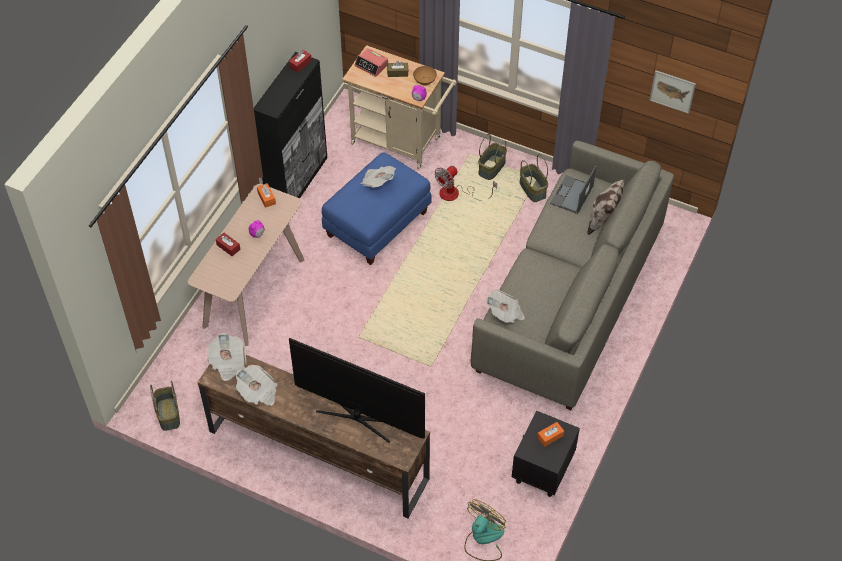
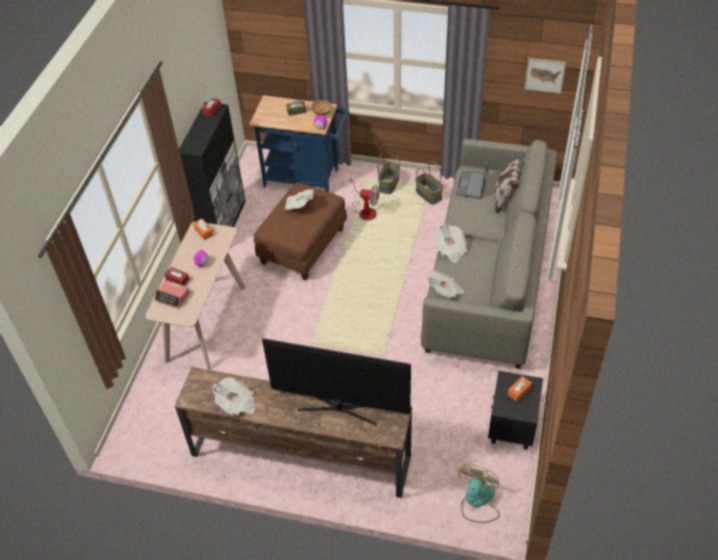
camera: 10 degrees left, 5 degrees down
(169, 414) = (149, 448): basket -> none
(228, 363) = (201, 382): newspaper -> newspaper (450, 249)
(371, 65) = (272, 109): alarm clock -> alarm clock (173, 297)
(377, 223) = (302, 245): blue ottoman -> brown ottoman
(401, 142) = (306, 178): beige cart -> blue cart
(456, 194) = (365, 210): fan -> fan turned 105 degrees counterclockwise

